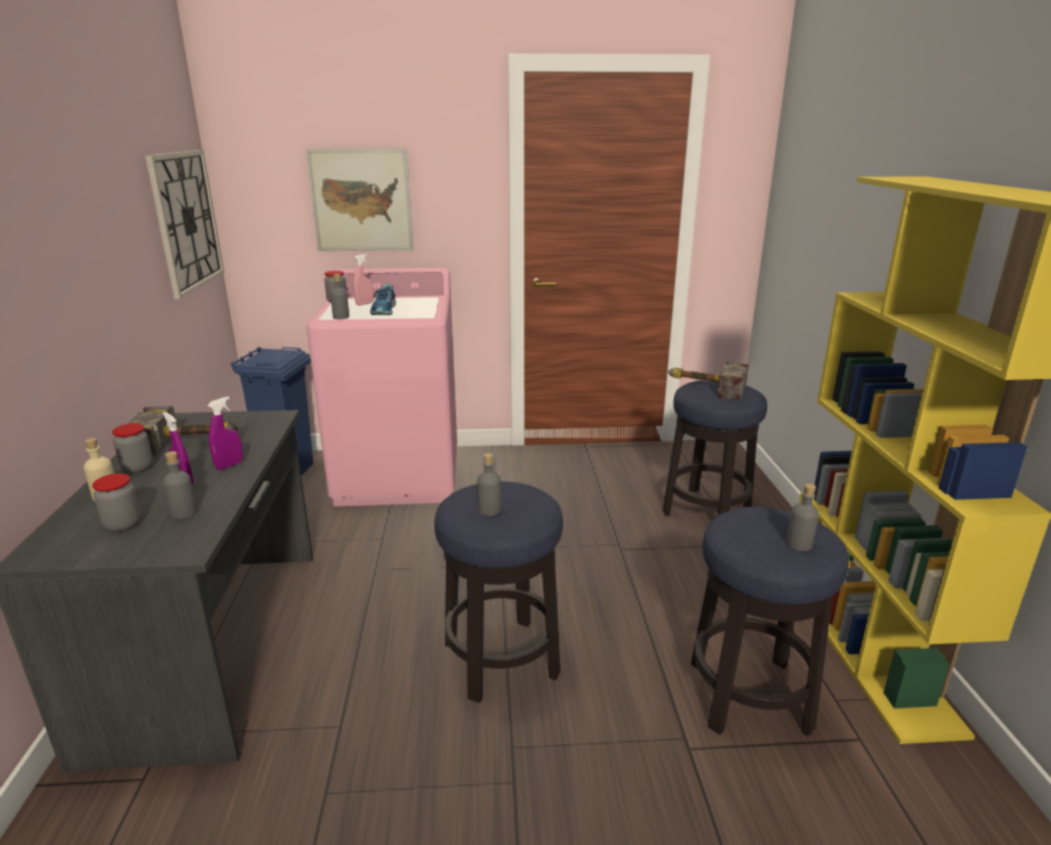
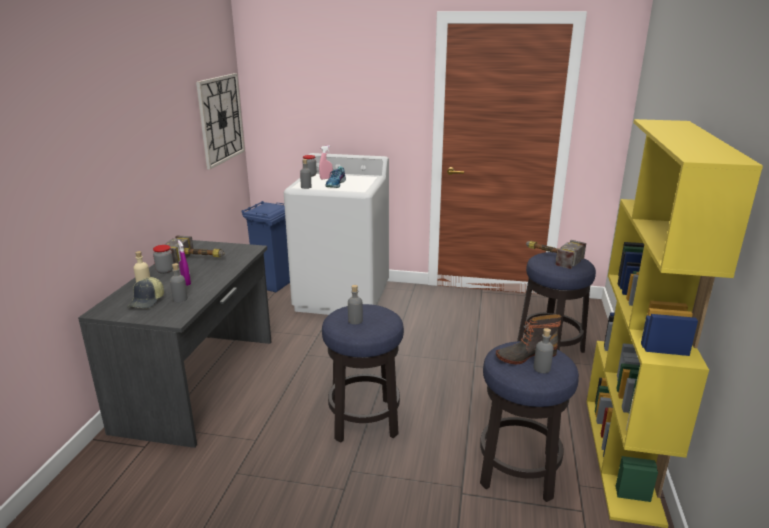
camera: 15 degrees right, 0 degrees up
(122, 524) = (147, 301): jar -> cap
(229, 465) = (214, 275): purple spray bottle -> none
(361, 201) = (334, 108): picture -> none
(399, 476) = (343, 297): pink washing machine -> white washing machine
(764, 528) = (525, 355): none -> boot

